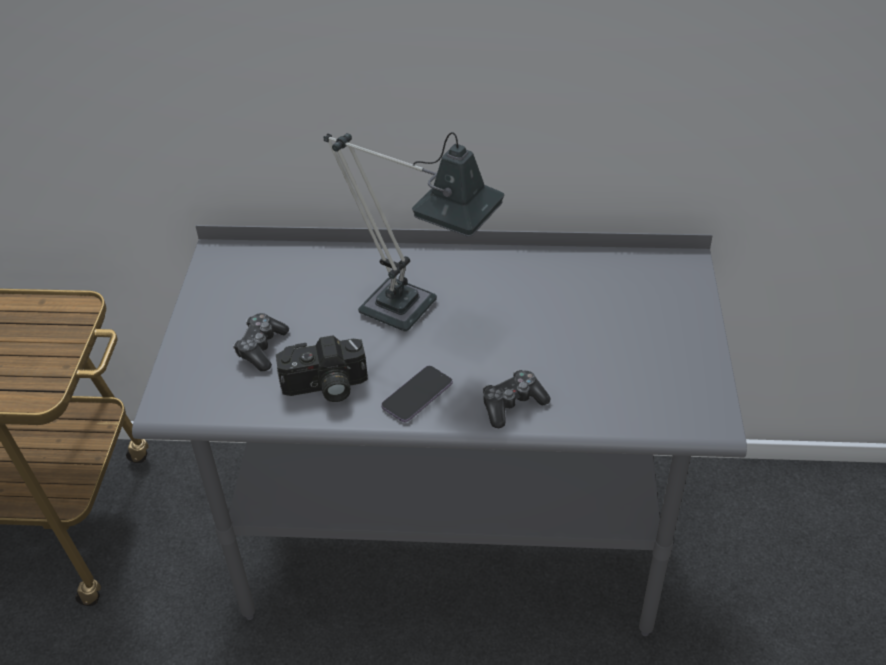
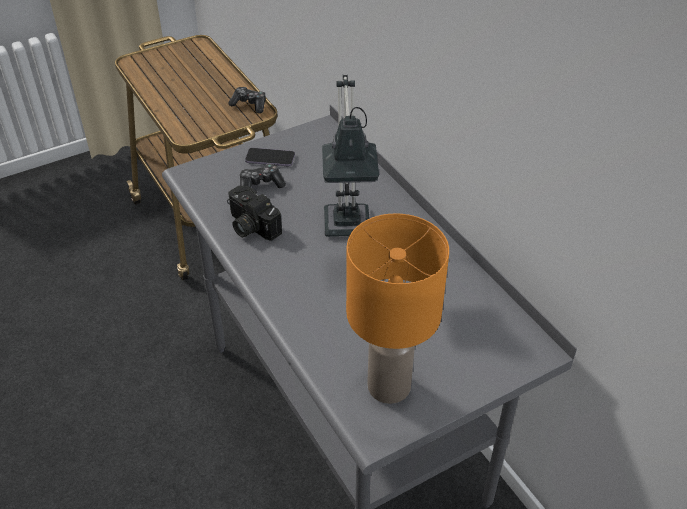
camera: 55 degrees right, 0 degrees up
(417, 395) = (275, 269): phone -> phone (270, 158)
(512, 404) = (303, 317): game controller -> game controller (249, 104)
(659, 383) = (389, 387): none -> orange table lamp

